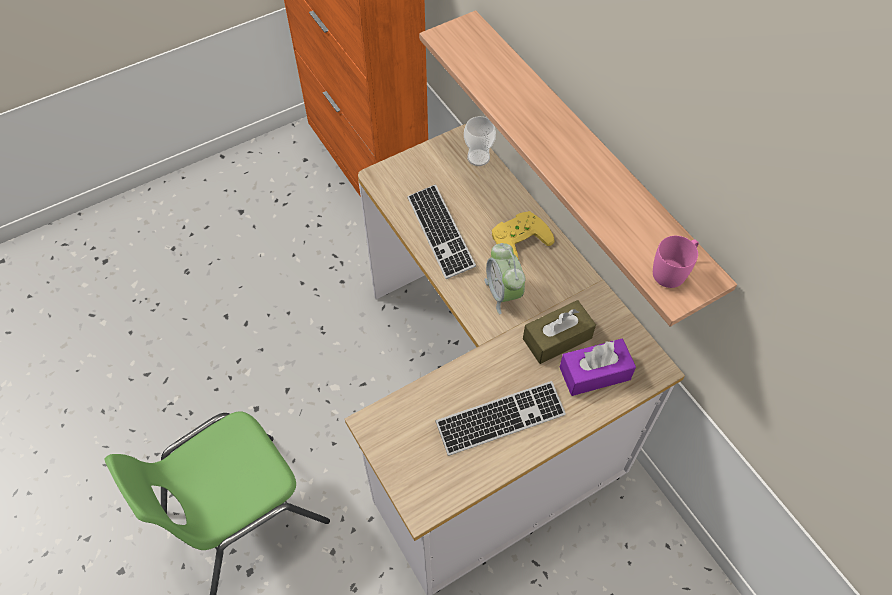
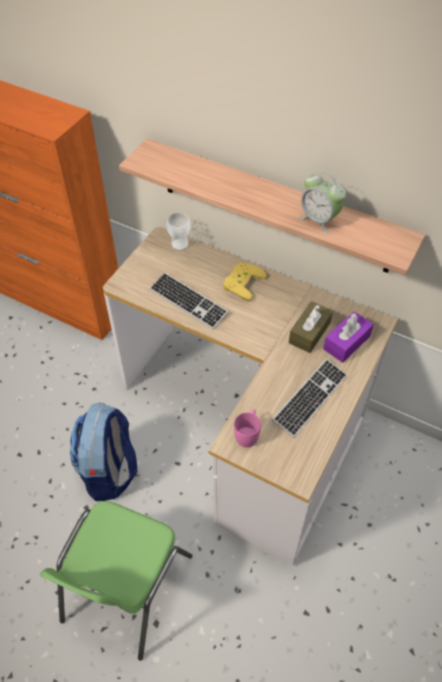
camera: 30 degrees left, 5 degrees down
(302, 382) = (109, 471): none -> backpack
(503, 293) = (256, 321): alarm clock -> alarm clock (319, 220)
(673, 270) = (386, 242): pink mug -> pink mug (248, 433)

